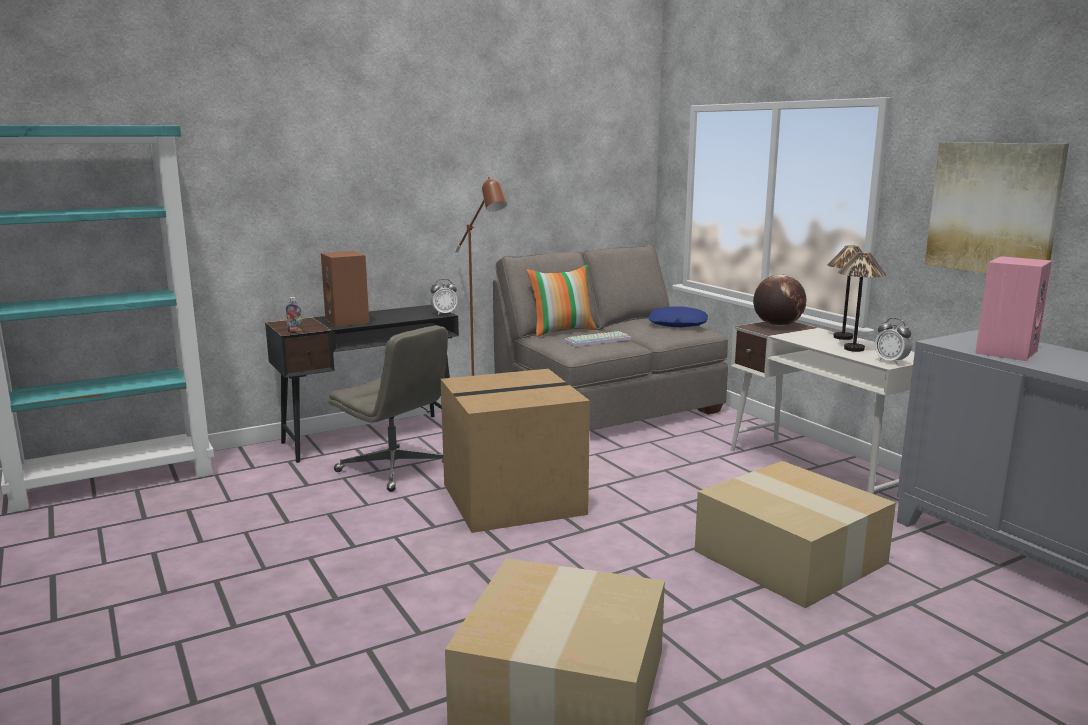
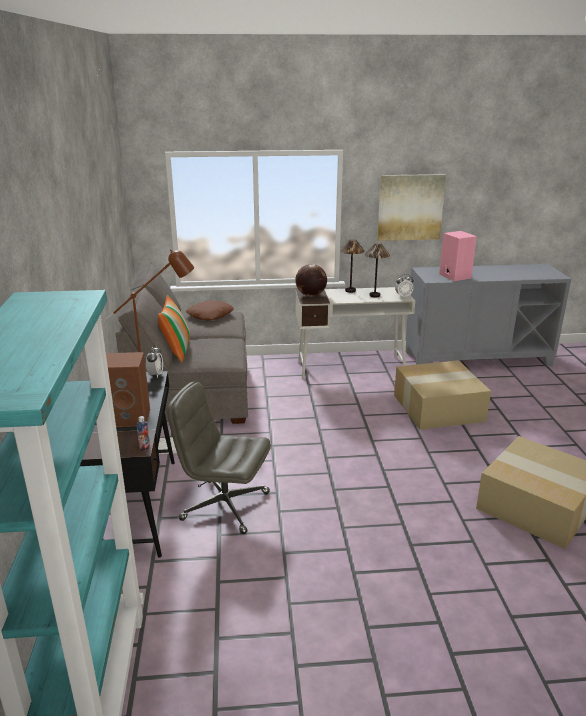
camera: 65 degrees left, 10 degrees up
(395, 469) = (224, 506): grey office chair -> grey office chair turned 135 degrees counterclockwise
(511, 500) = (318, 468): cardboard box -> none
(597, 340) = (218, 346): keyboard -> none
(677, 324) = (210, 315): blue pillow -> brown pillow

